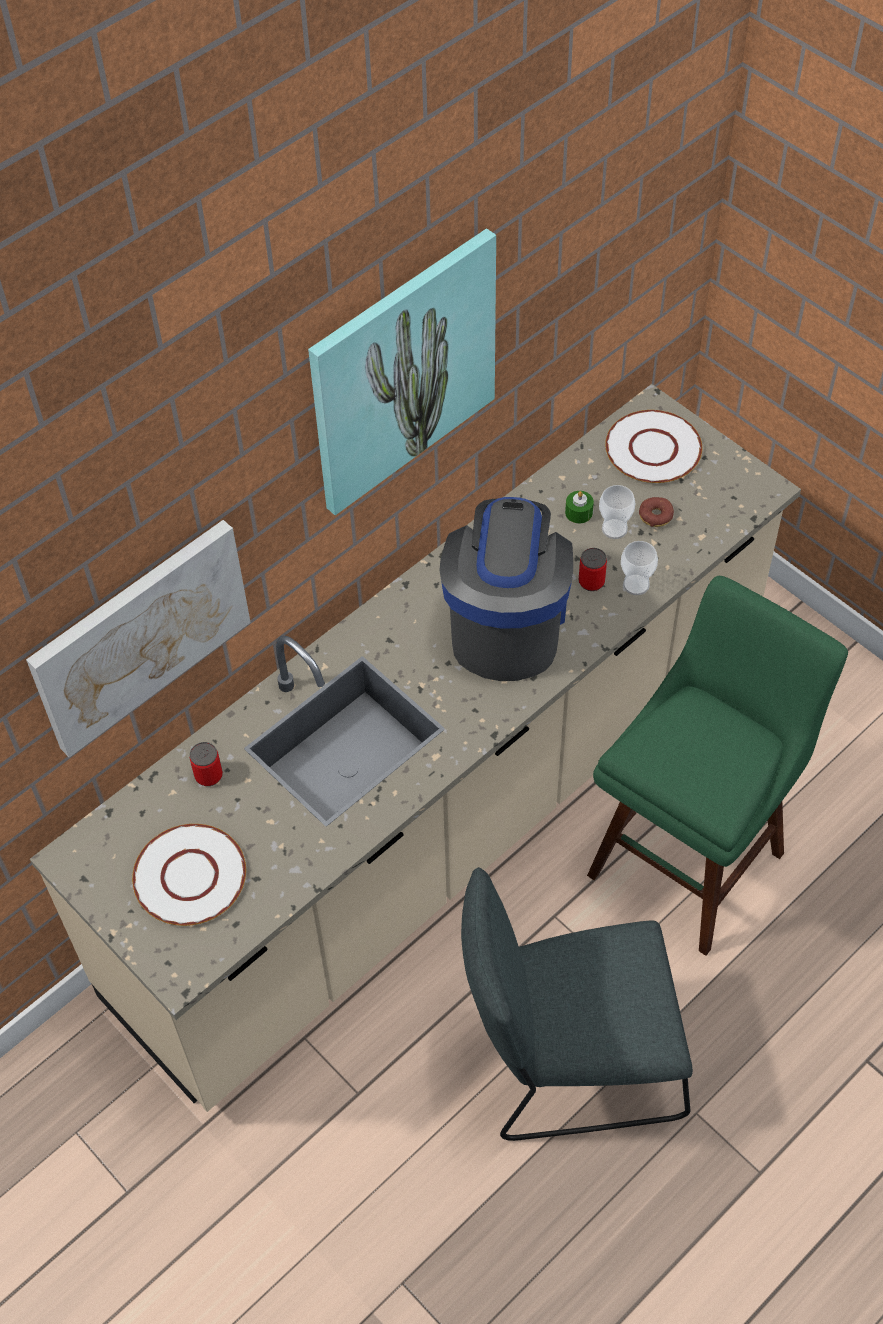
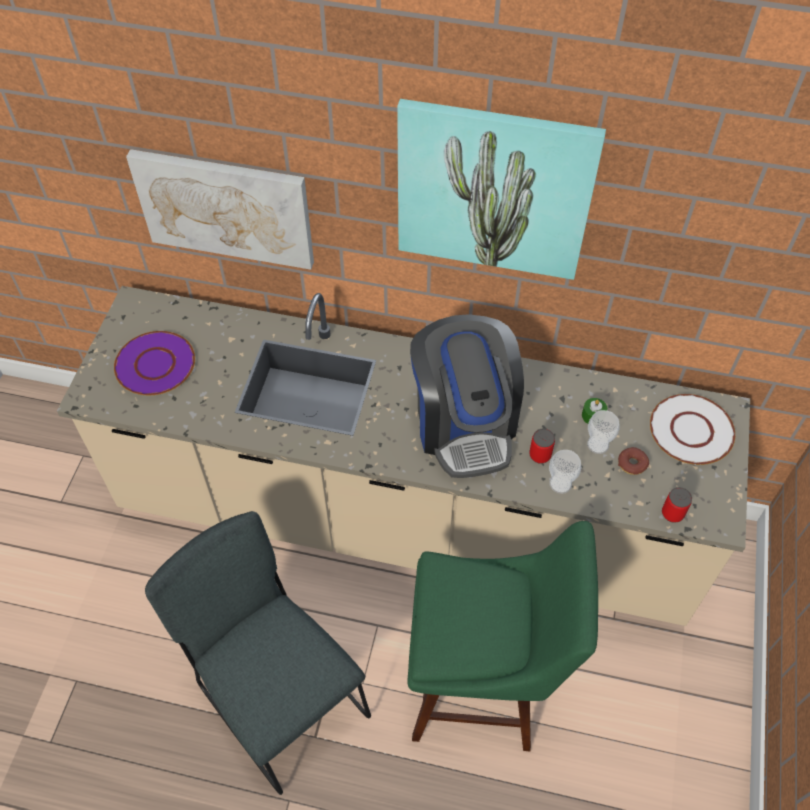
camera: 55 degrees right, 0 degrees up
(190, 877) = (155, 365): white plate -> purple plate
(208, 775) = (232, 333): can -> can (672, 513)
(506, 622) = (464, 423): coffee machine -> coffee machine turned 105 degrees clockwise

